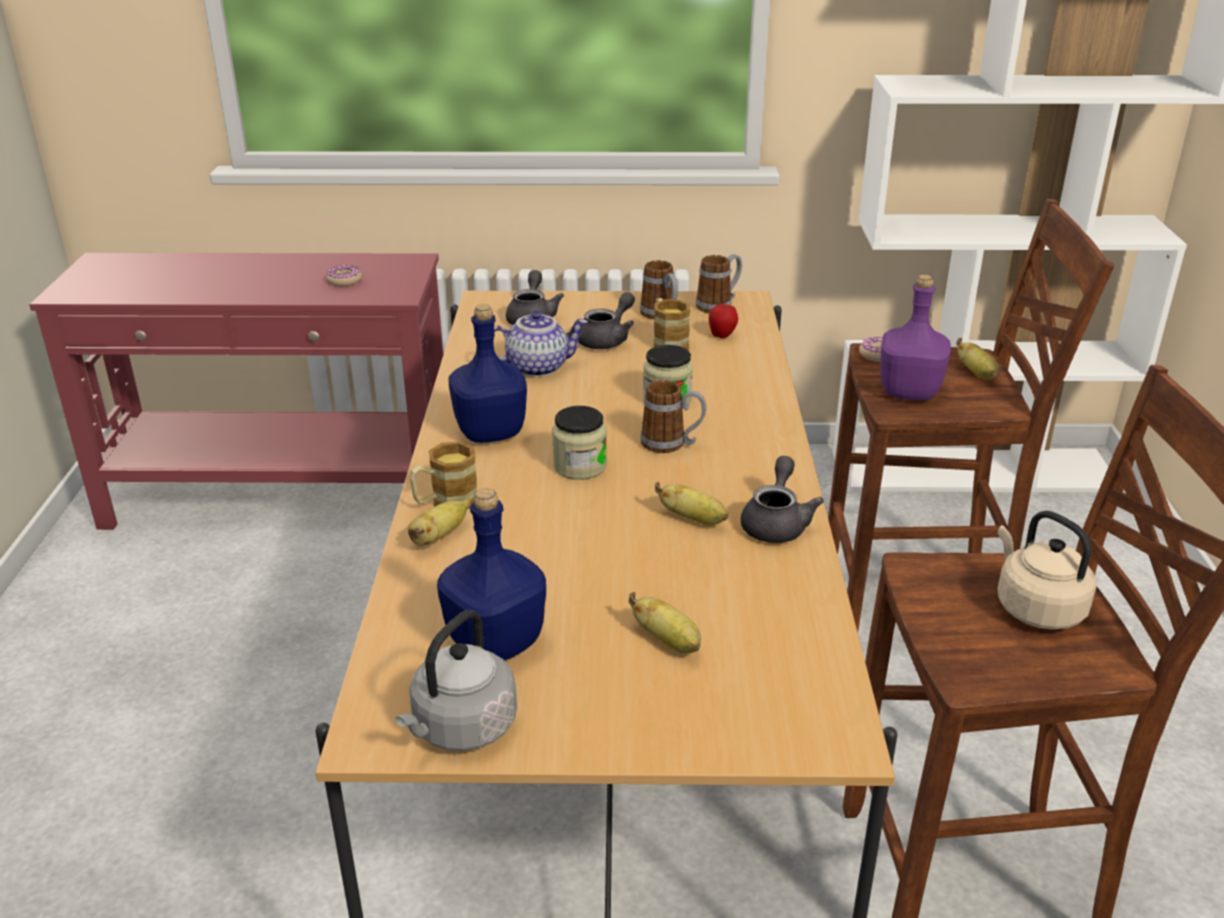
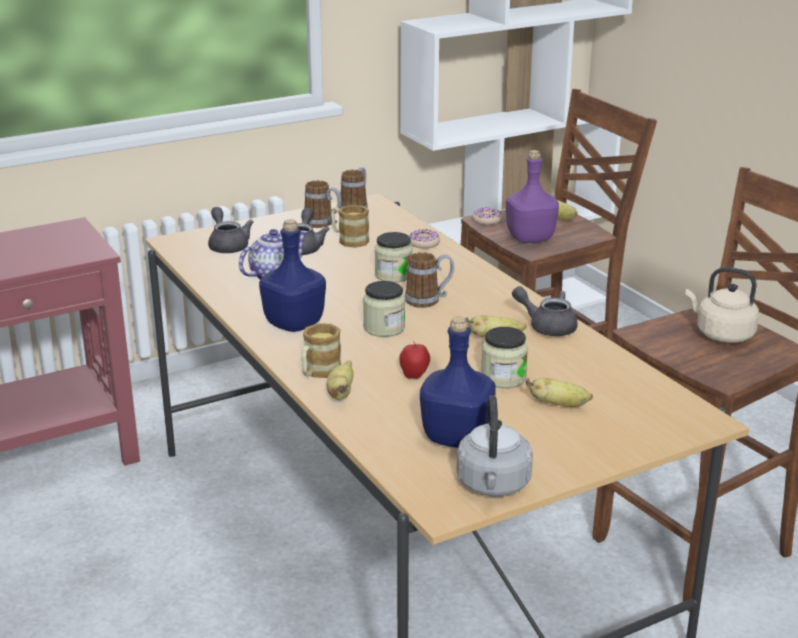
camera: 30 degrees left, 5 degrees down
(344, 281) = (30, 252): donut -> donut (424, 243)
(642, 578) = (503, 378): none -> jar
(722, 336) = (382, 228): apple -> apple (414, 376)
(776, 523) = (547, 326): grey teapot -> grey teapot turned 45 degrees counterclockwise

